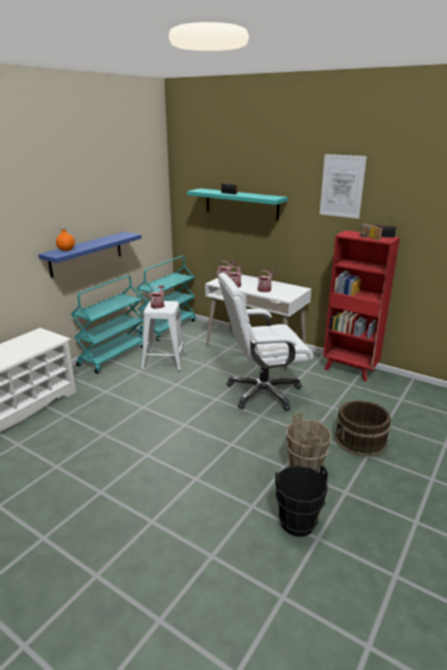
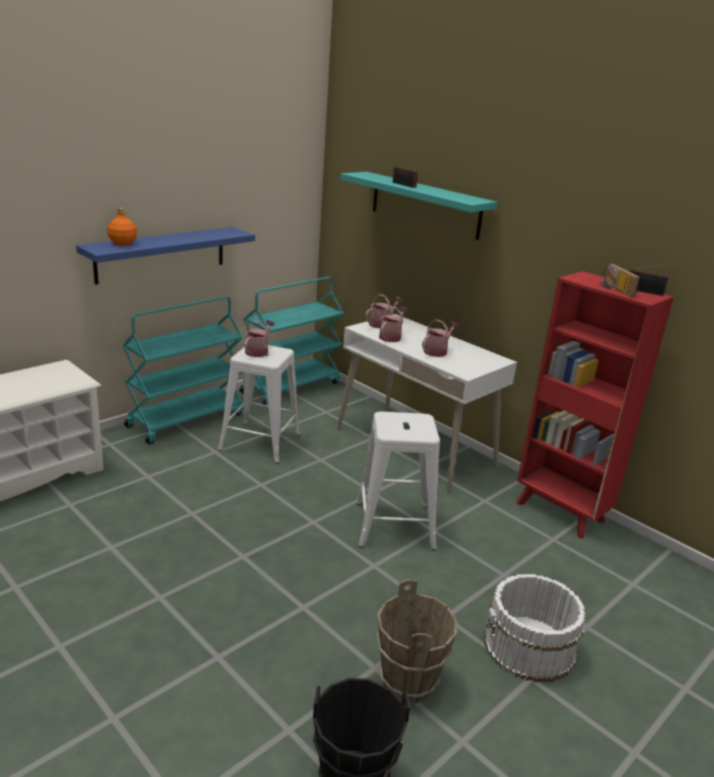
camera: 10 degrees right, 0 degrees up
(262, 392) = (394, 525): white office chair -> white stool
(342, 186) = (587, 194): picture -> none
(360, 440) = (529, 647): brown bucket -> white bucket

